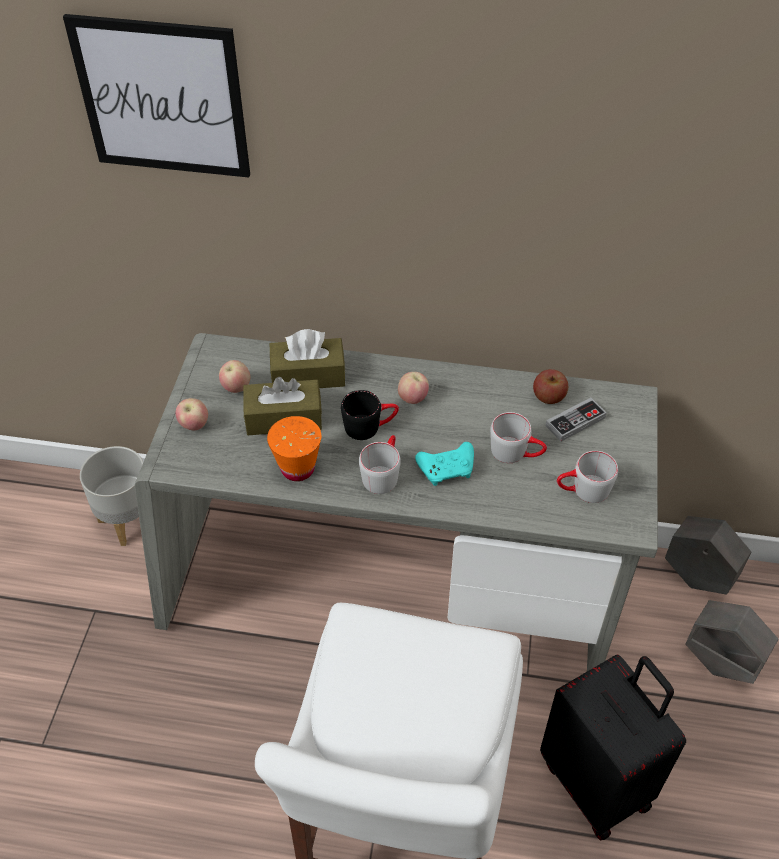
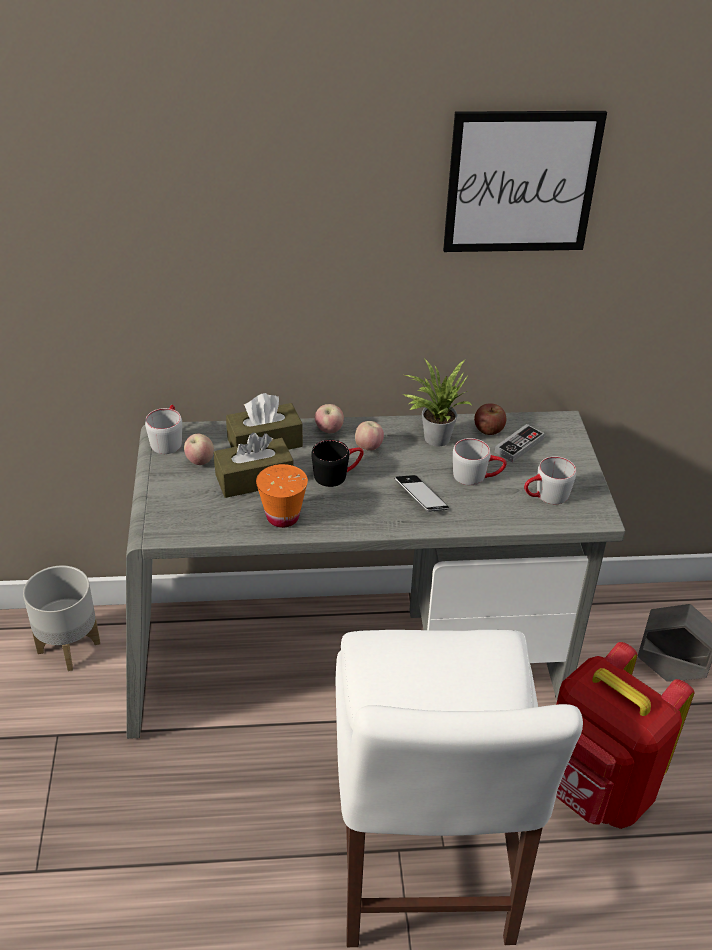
camera: 15 degrees left, 10 degrees down
(162, 98) = (122, 183): picture -> picture (521, 182)
(194, 425) = (170, 497): apple -> apple (329, 430)
(382, 473) = (363, 509): grey mug -> grey mug (167, 439)
(448, 469) = (421, 497): turquoise game controller -> phone
(486, 396) = (433, 437): none -> potted plant
(597, 782) = (595, 791): black suitcase -> red backpack
(697, 577) = (627, 604): grey planter -> none

